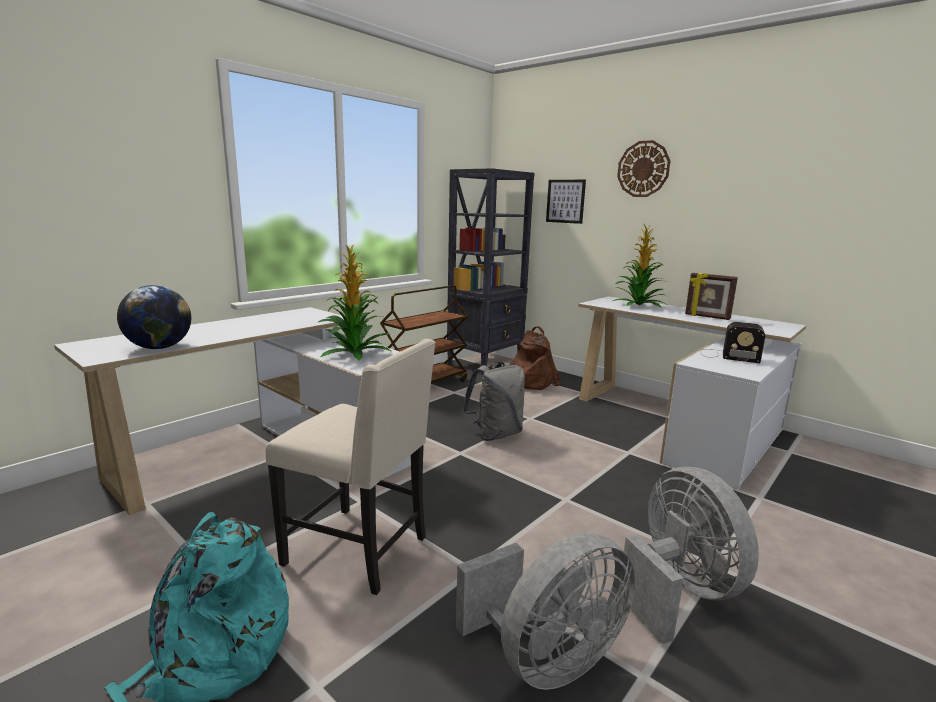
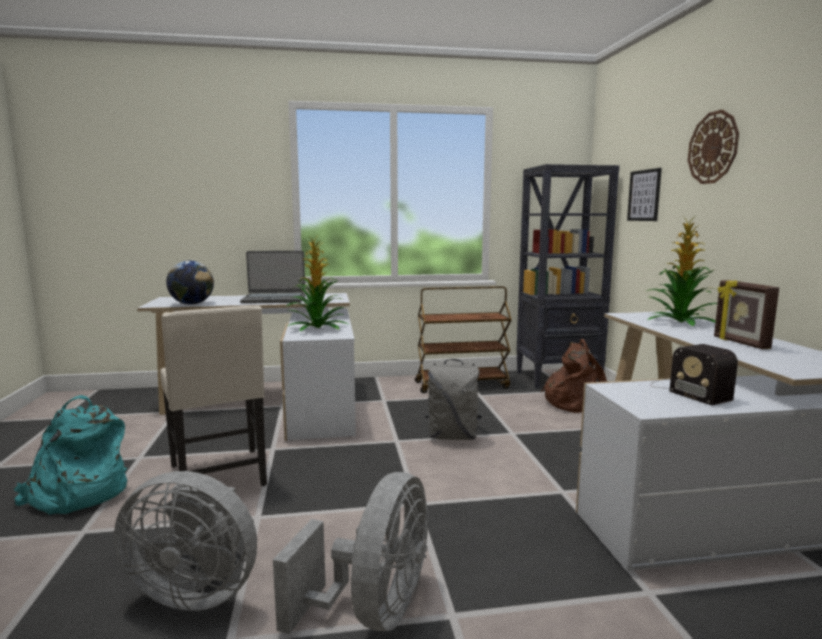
camera: 40 degrees right, 5 degrees down
(255, 326) = (274, 299): none -> laptop

